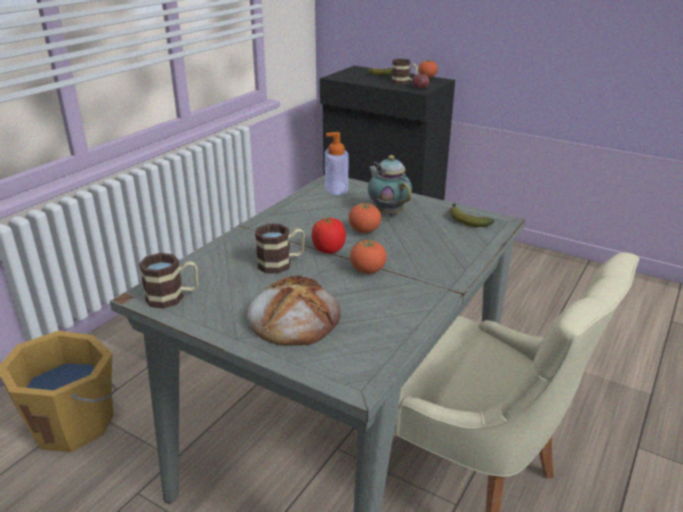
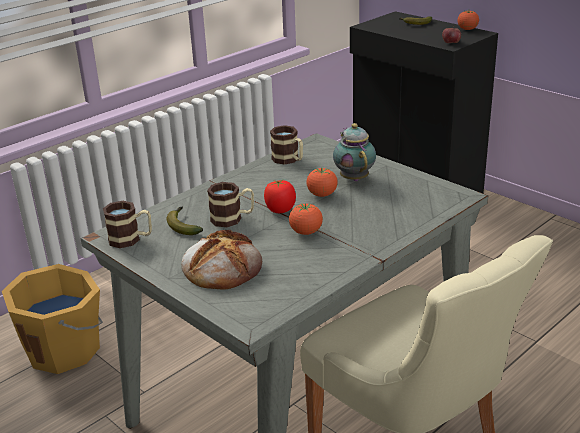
camera: 15 degrees right, 0 degrees up
(336, 188) = (316, 150): soap dispenser -> none
(404, 82) = (438, 35): mug -> mug (289, 160)
(466, 220) = (427, 191): banana -> banana (183, 225)

